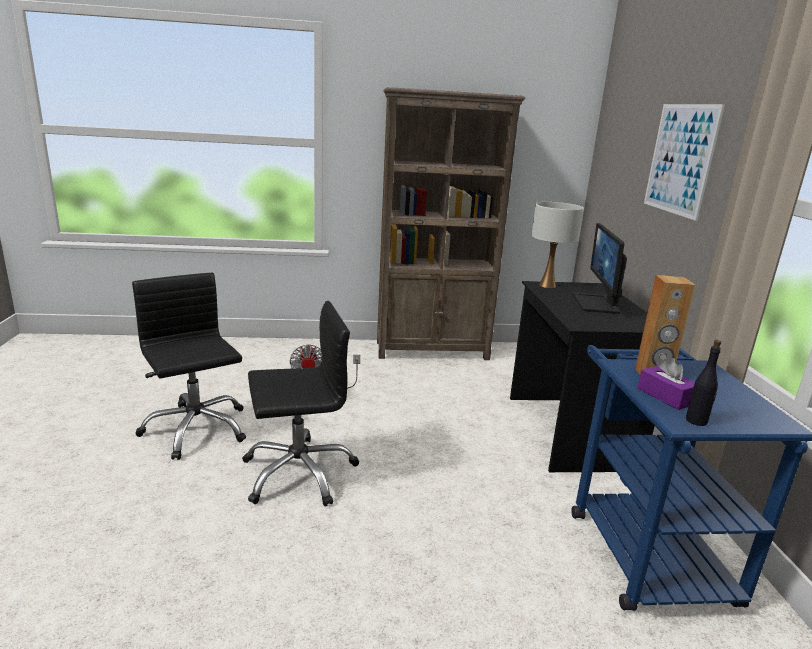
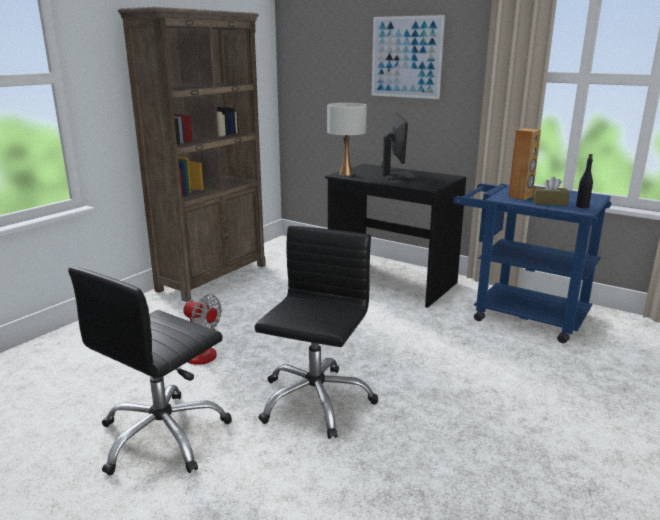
camera: 50 degrees left, 0 degrees up
(196, 429) = (163, 436): black office chair -> black office chair turned 60 degrees counterclockwise
(596, 303) = (398, 175): monitor -> monitor turned 135 degrees counterclockwise
(665, 396) = (549, 202): purple tissue box -> brown tissue box

